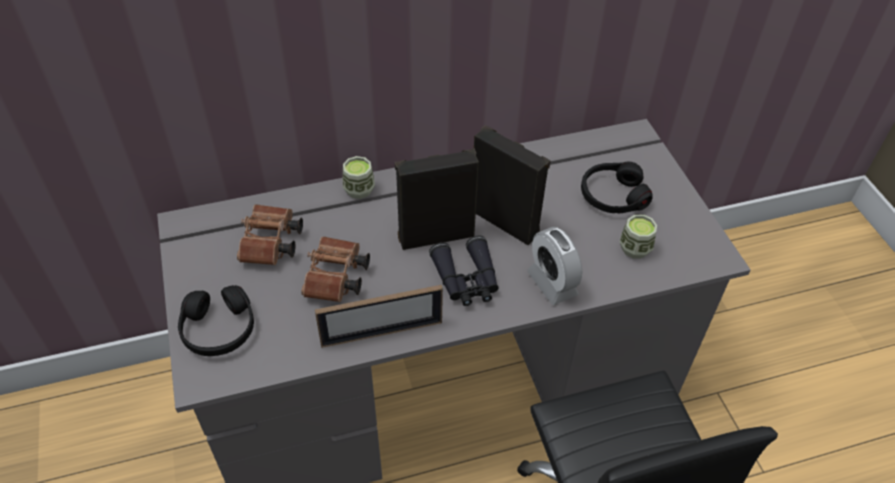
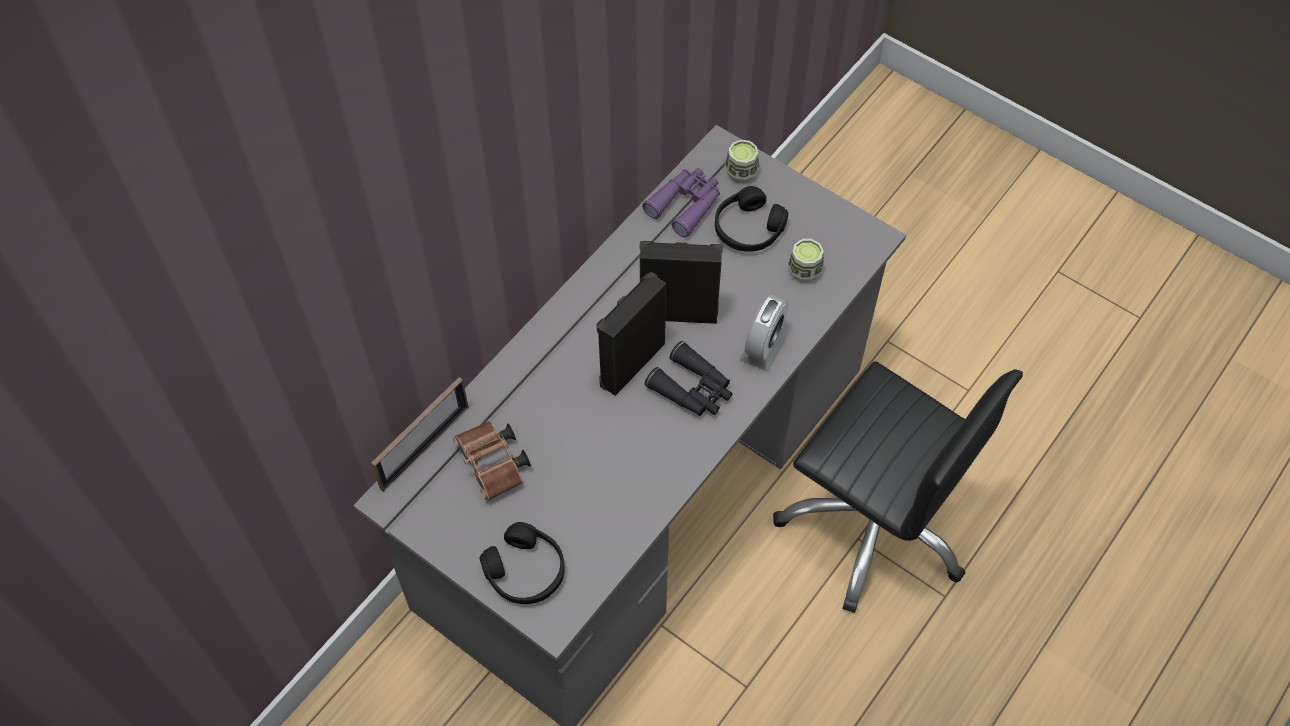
camera: 35 degrees left, 10 degrees up
(336, 280) = (583, 461): brown binoculars -> none
(359, 190) = (521, 361): cup -> cup (741, 172)
(382, 333) = (665, 482): picture frame -> picture frame (425, 447)
(552, 283) = (763, 347): alarm clock -> alarm clock turned 90 degrees counterclockwise
(576, 156) = (686, 204): none -> purple binoculars

